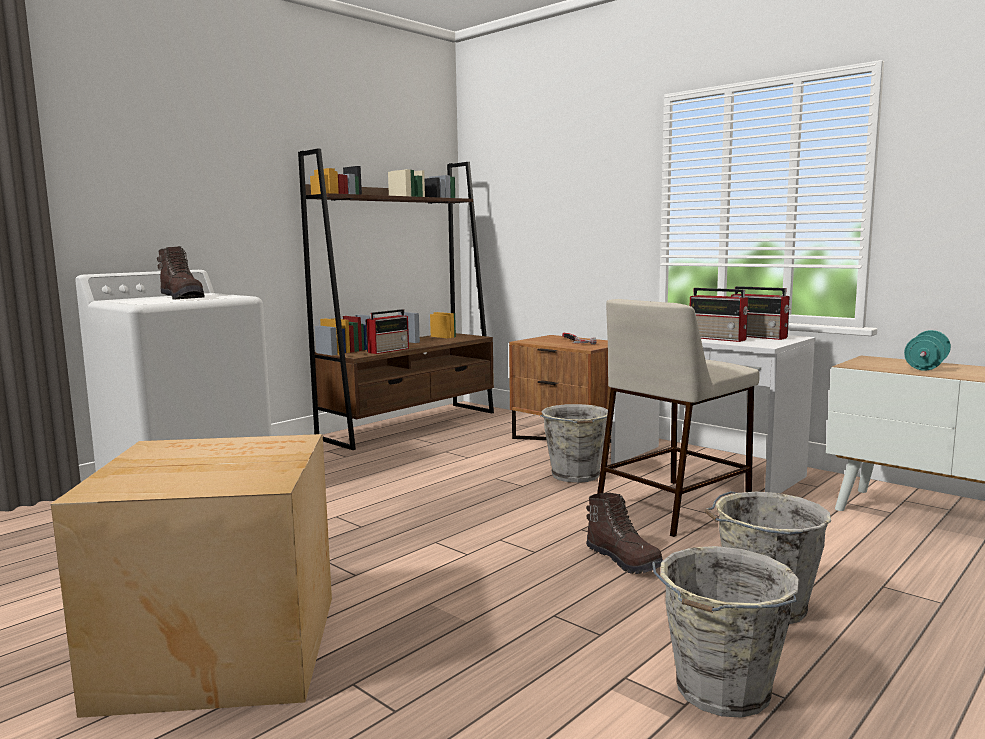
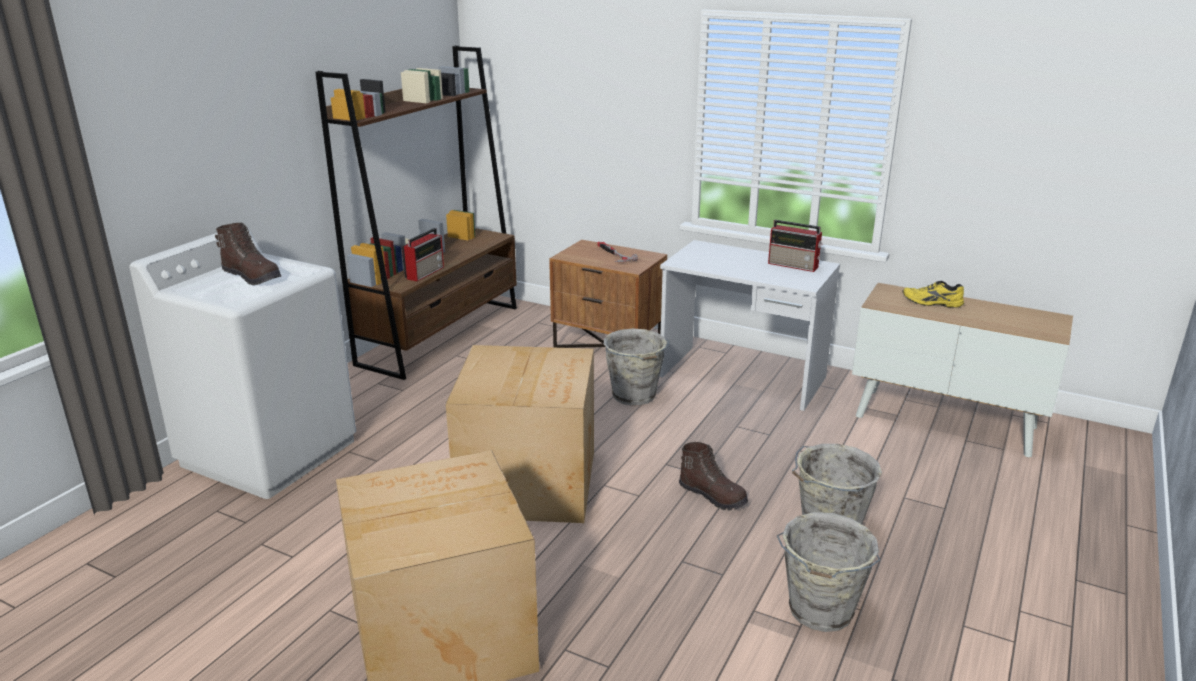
camera: 15 degrees left, 15 degrees up
(421, 530) = (530, 482): none -> cardboard box
(674, 506) = (730, 426): beige stool -> none
(718, 338) = (762, 272): radio -> none
(926, 366) = (932, 303): turquoise dumbbell -> yellow shoe

